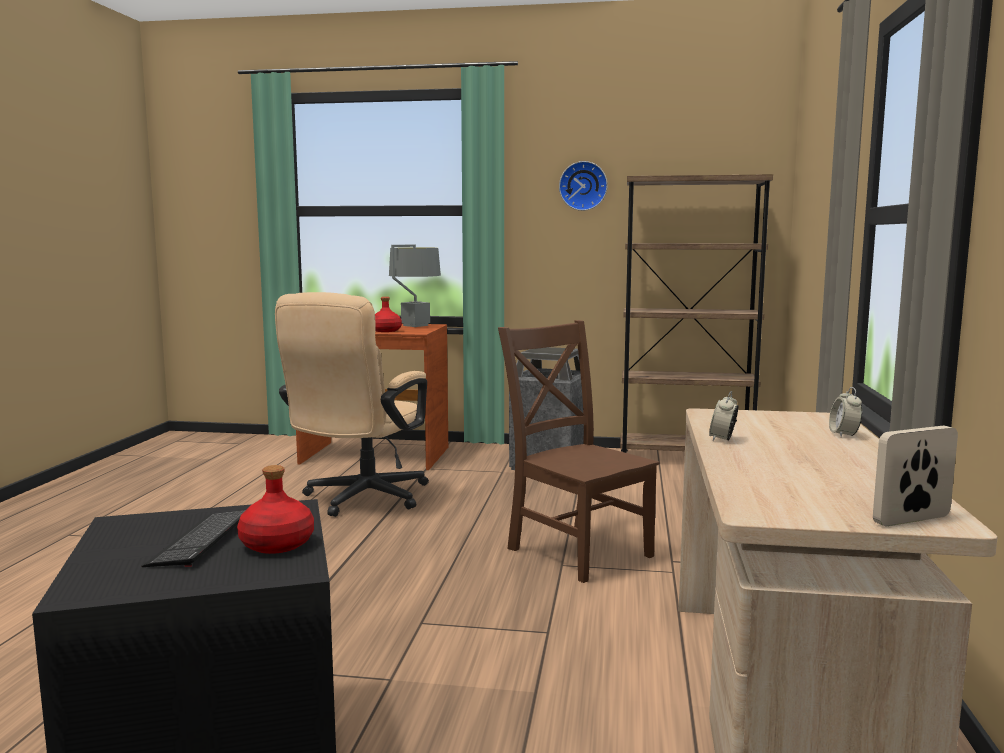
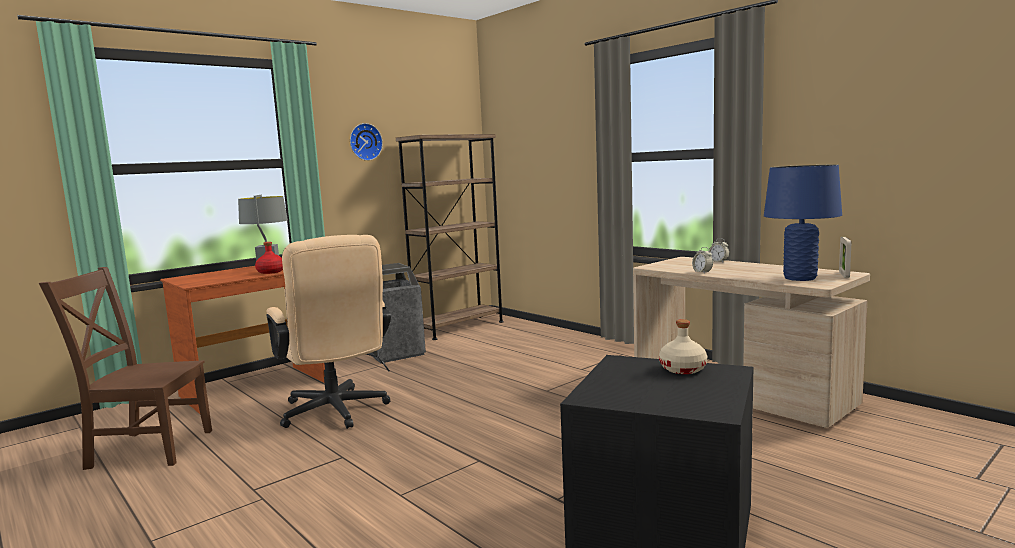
camera: 50 degrees left, 0 degrees up
(201, 540) = (654, 382): keyboard -> none
(277, 544) = (683, 369): red bottle -> beige bottle
(576, 550) = (533, 382): brown chair -> brown chair (146, 449)
(798, 494) = (800, 278): none -> blue table lamp

